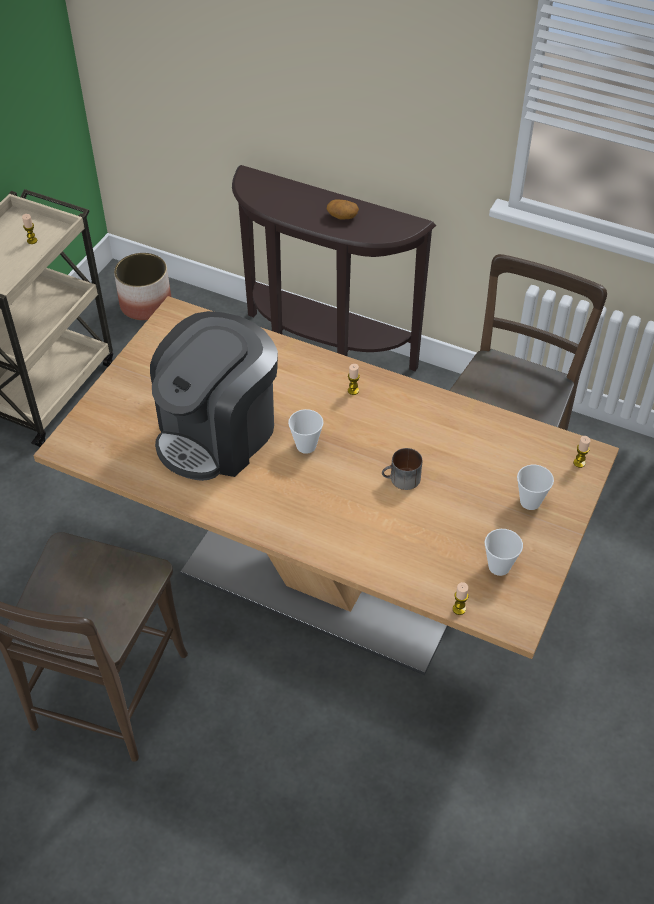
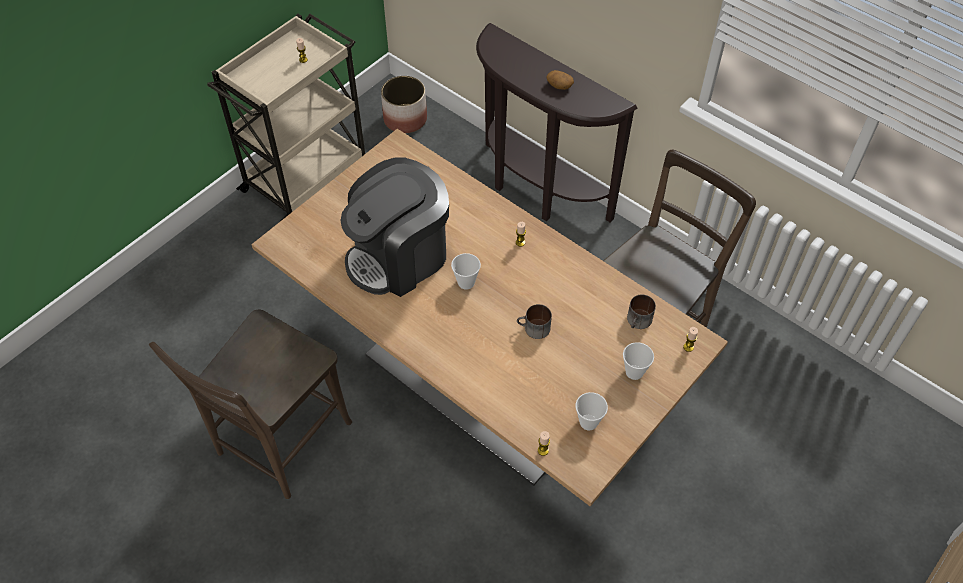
camera: 15 degrees right, 5 degrees up
(515, 447) = (639, 322): none -> mug

